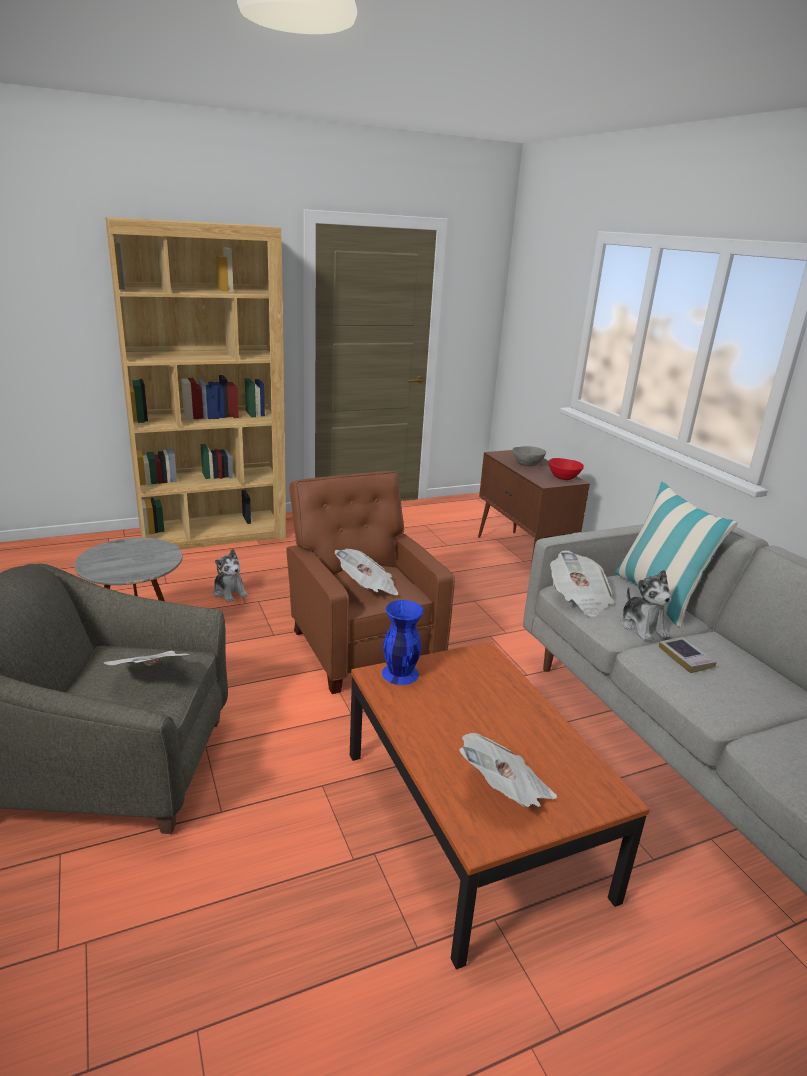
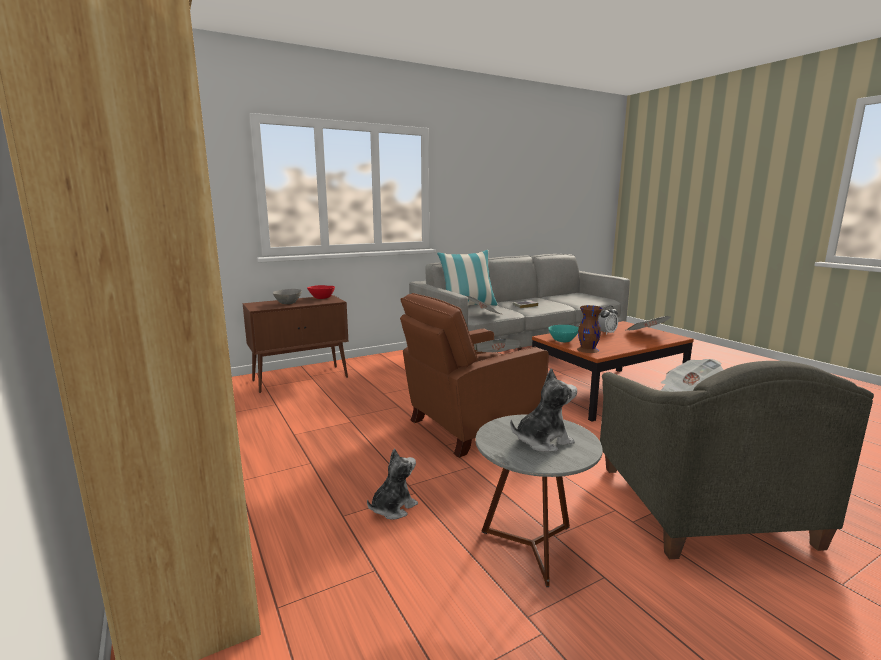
camera: 95 degrees left, 10 degrees down
(399, 673) = (588, 350): blue vase -> brown vase
(459, 663) = (562, 340): none -> turquoise bowl
(515, 733) = (607, 333): none -> alarm clock
(642, 626) = (502, 309): plush toy -> plush toy (542, 441)

